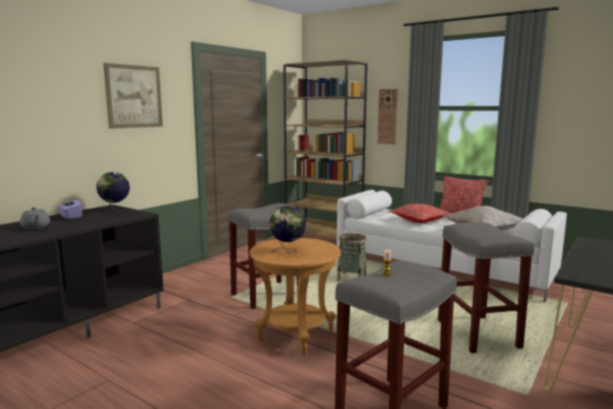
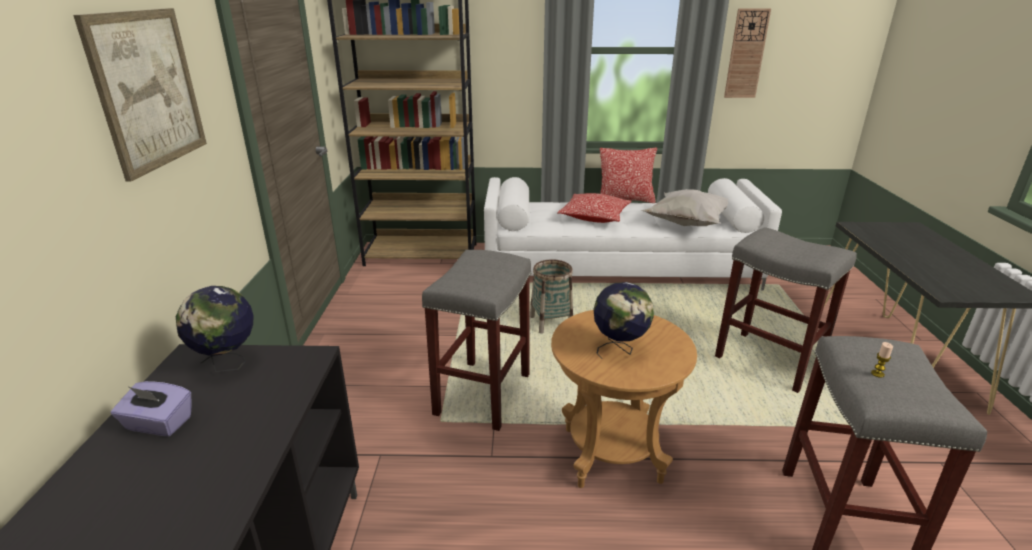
camera: 35 degrees left, 15 degrees up
(36, 227) = (137, 501): grey teapot -> none
(387, 116) = (505, 63): wall clock -> wall clock (746, 54)

